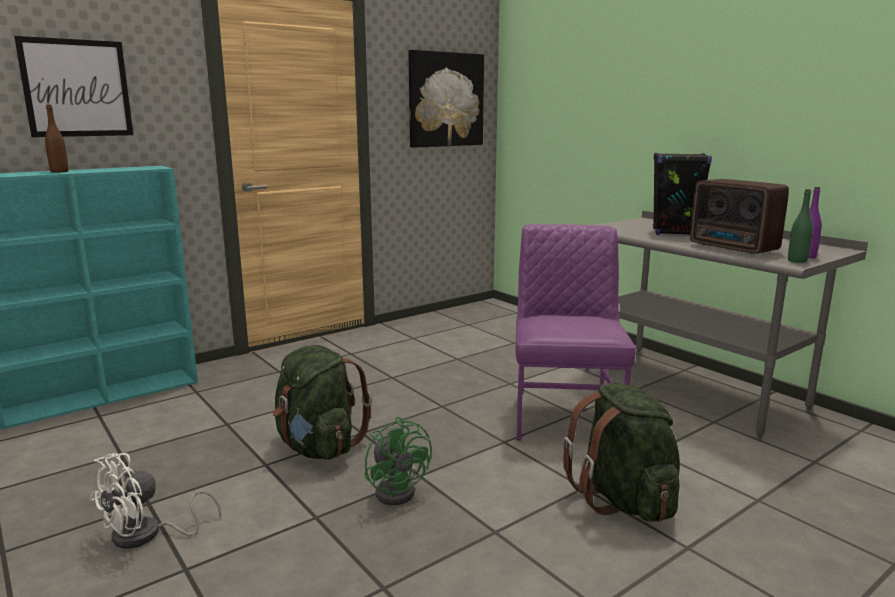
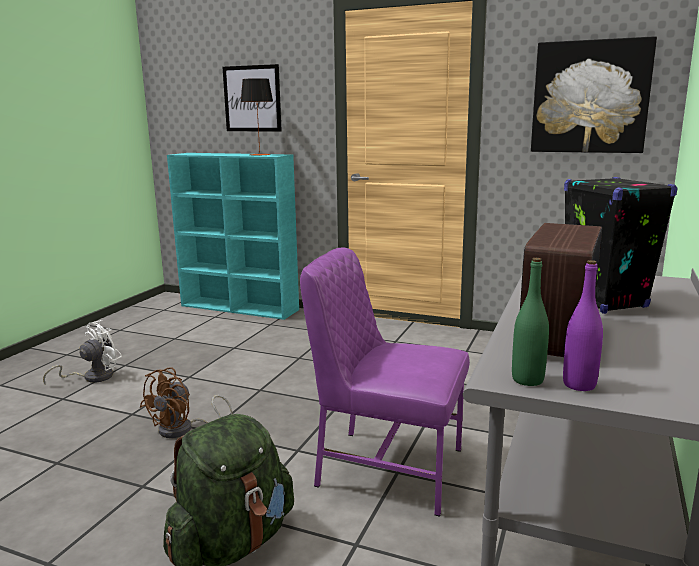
camera: 60 degrees right, 0 degrees up
(59, 171) = (224, 154): brown bottle -> none
(123, 168) = (259, 155): none -> table lamp
(147, 535) = (92, 377): white fan -> white fan turned 120 degrees clockwise
(318, 447) = (225, 383): green backpack -> none
(398, 489) = (183, 429): green fan -> brown fan
(565, 415) = (387, 467): purple chair -> purple chair turned 135 degrees counterclockwise

